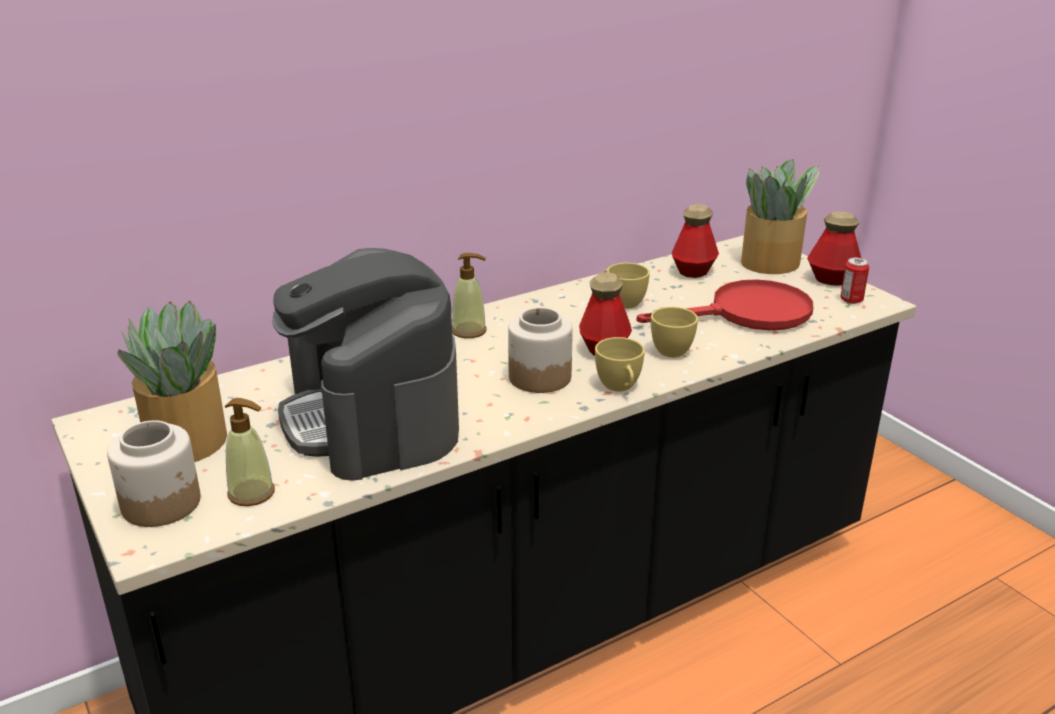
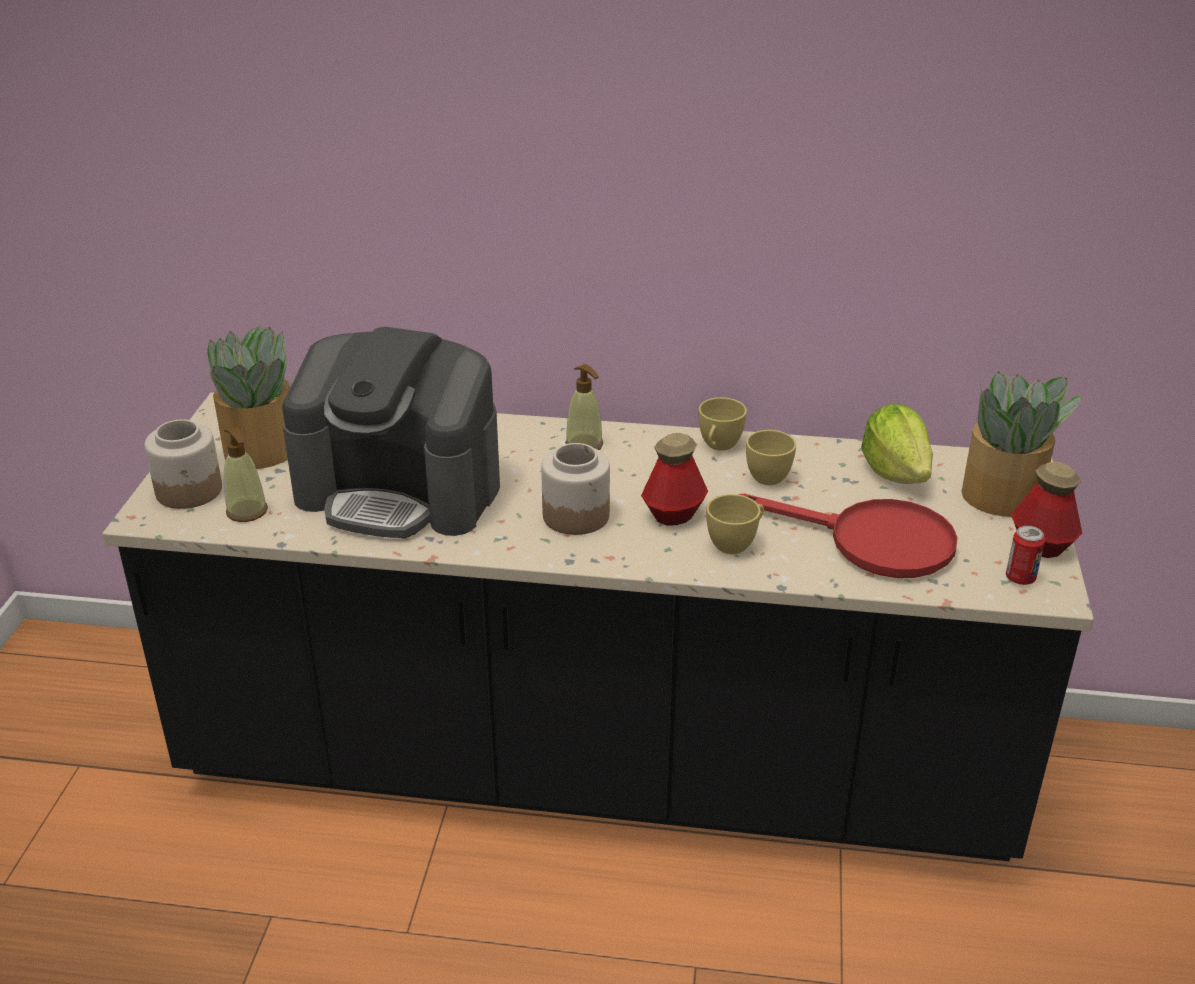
camera: 40 degrees right, 5 degrees up
(372, 418) = (400, 490): coffee machine -> coffee machine turned 90 degrees counterclockwise
(620, 387) = (627, 558): yellow cup -> yellow cup (718, 446)
(693, 271) = (895, 471): bottle -> lettuce

